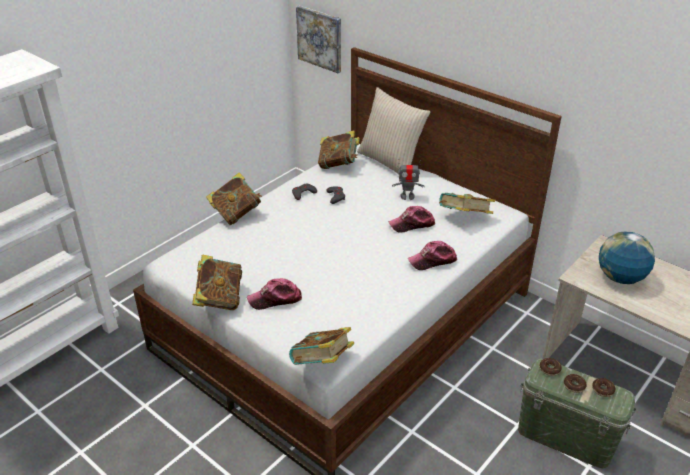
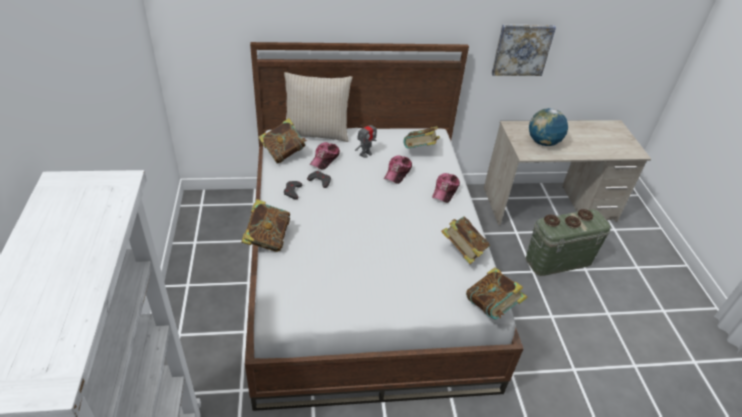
camera: 50 degrees left, 5 degrees up
(219, 299) = (361, 314): book -> book (462, 251)
(275, 299) = (398, 285): cap -> cap (325, 159)
(320, 38) = (200, 44): picture -> picture (522, 49)

